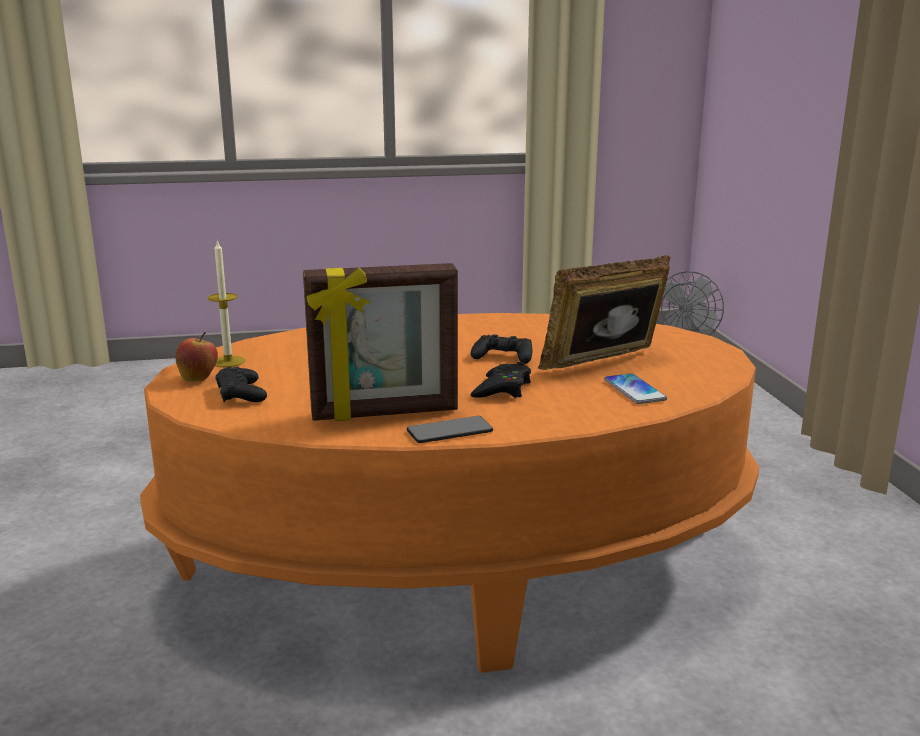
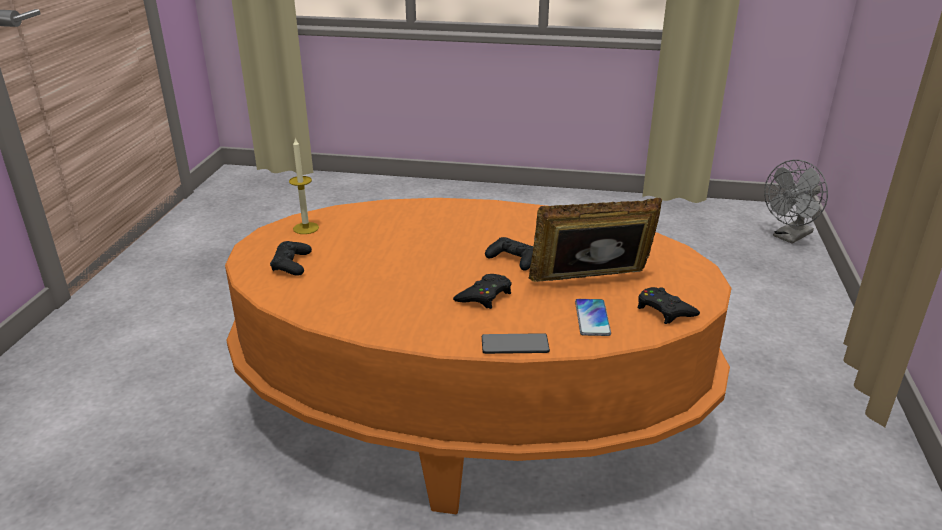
camera: 20 degrees right, 10 degrees up
(199, 378) = (274, 242): apple -> none
(385, 413) = (376, 305): picture frame -> none
(449, 431) = (410, 334): phone -> phone (515, 345)
(699, 374) = (664, 310): none -> black game controller

